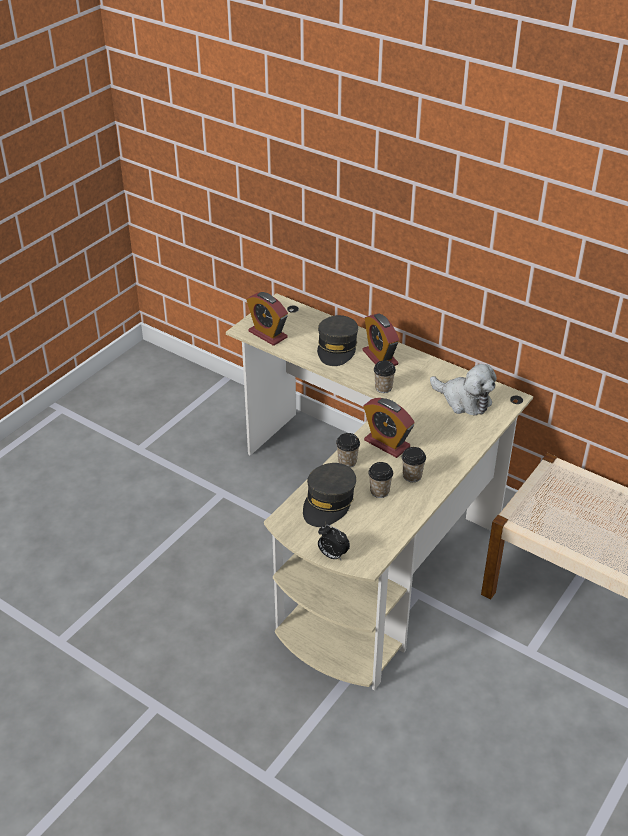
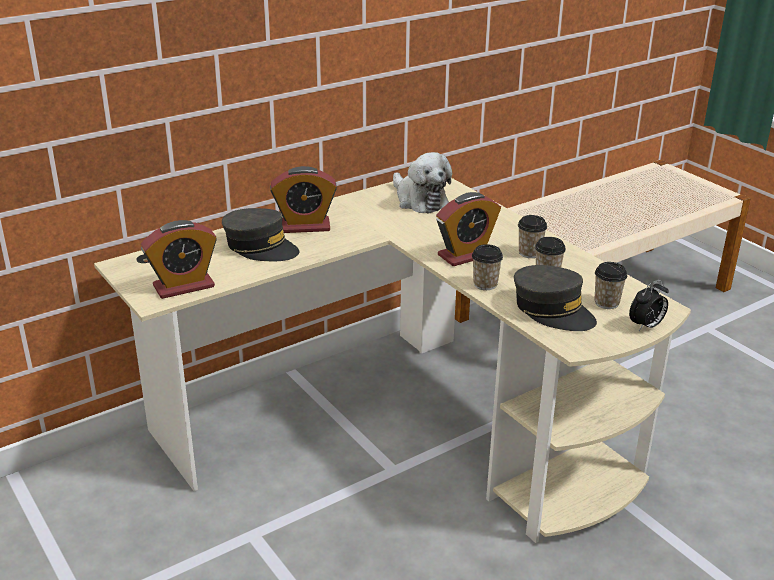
camera: 70 degrees left, 10 degrees down
(383, 388) = (363, 236): cup -> cup (606, 303)
(464, 400) = (419, 200): plush toy -> plush toy turned 90 degrees clockwise

